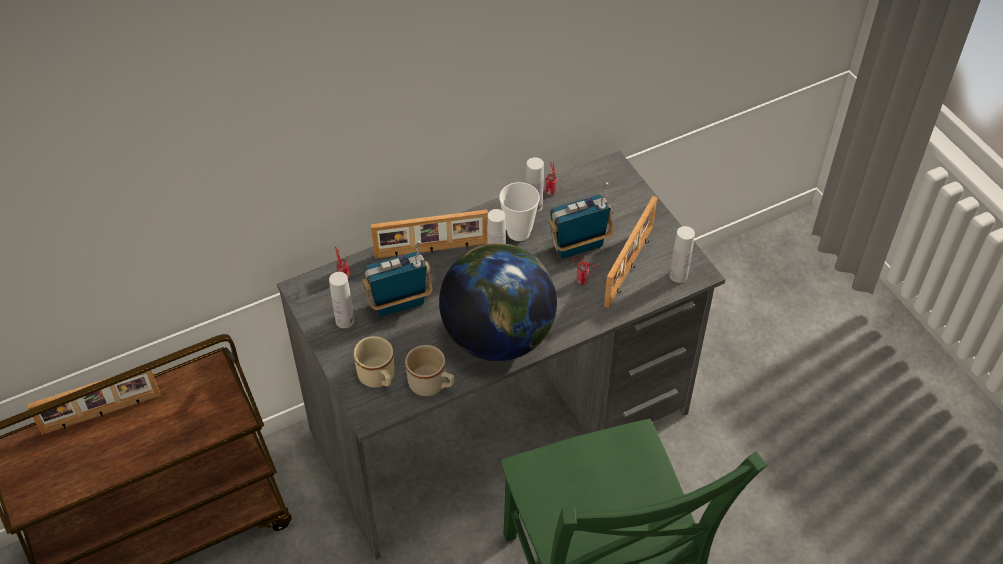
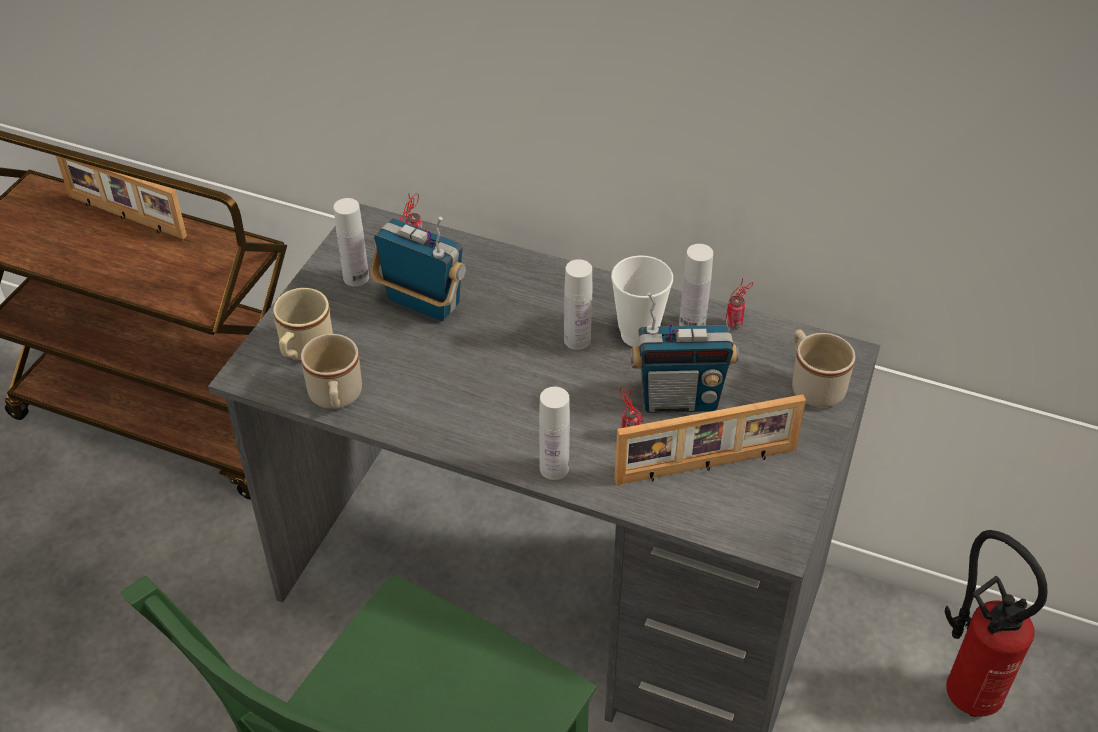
camera: 50 degrees right, 5 degrees down
(431, 250) = (527, 282): picture frame -> none
(498, 336) = (464, 411): globe -> none
(578, 247) = (679, 399): radio -> radio turned 150 degrees clockwise
(620, 192) = (812, 385): none -> beige mug
(678, 275) = (748, 523): white bottle -> white bottle (554, 468)
(716, 297) = (966, 688): none -> fire extinguisher

